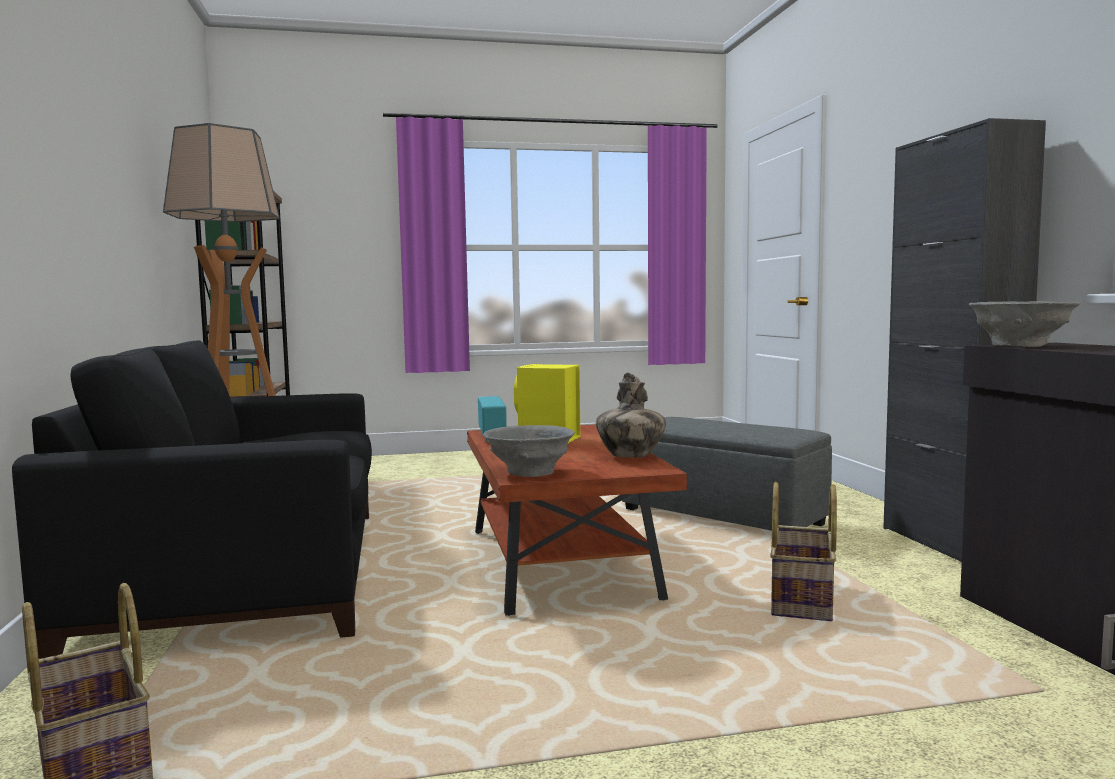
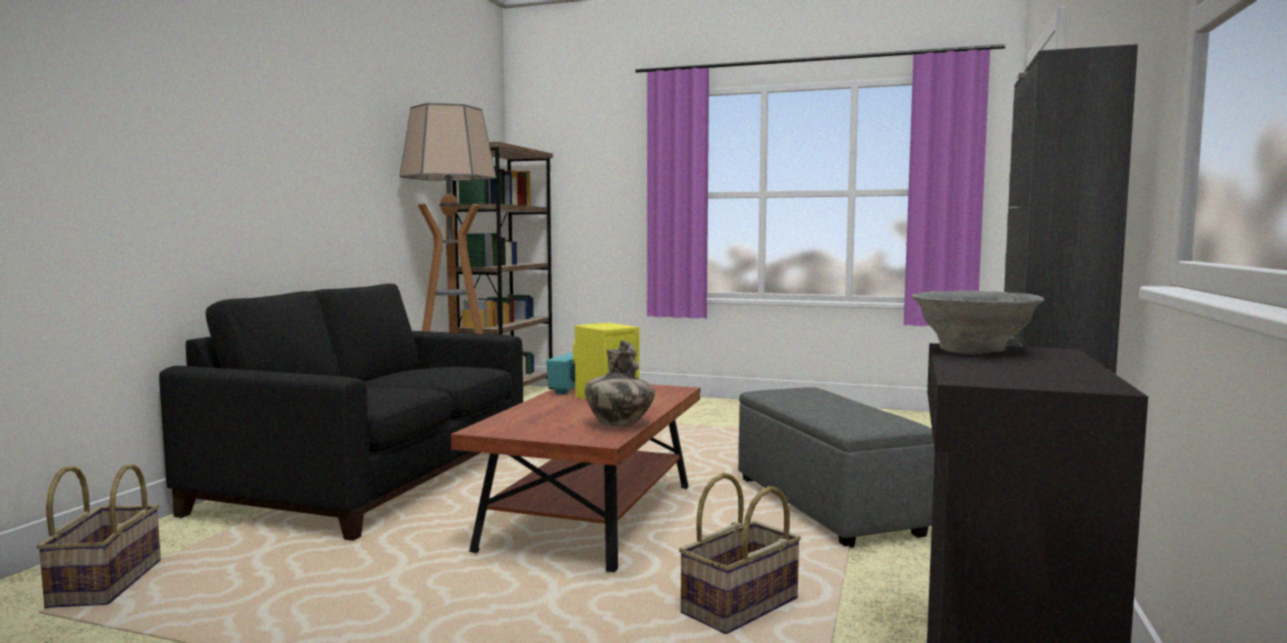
camera: 30 degrees right, 0 degrees up
(529, 473) = (500, 426): grey bowl -> none

